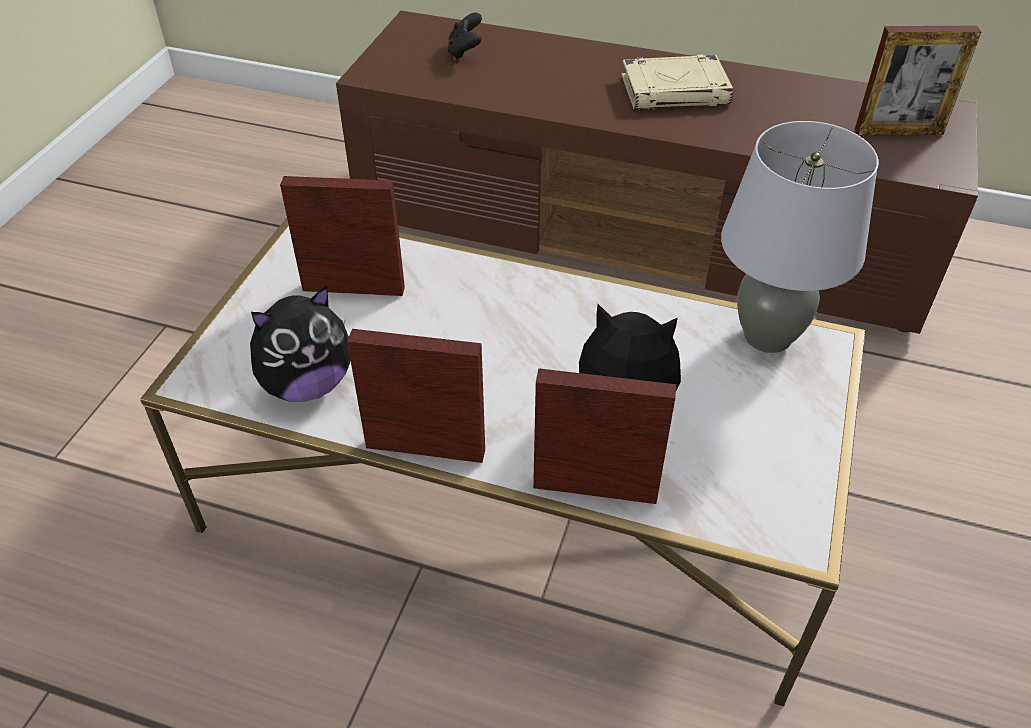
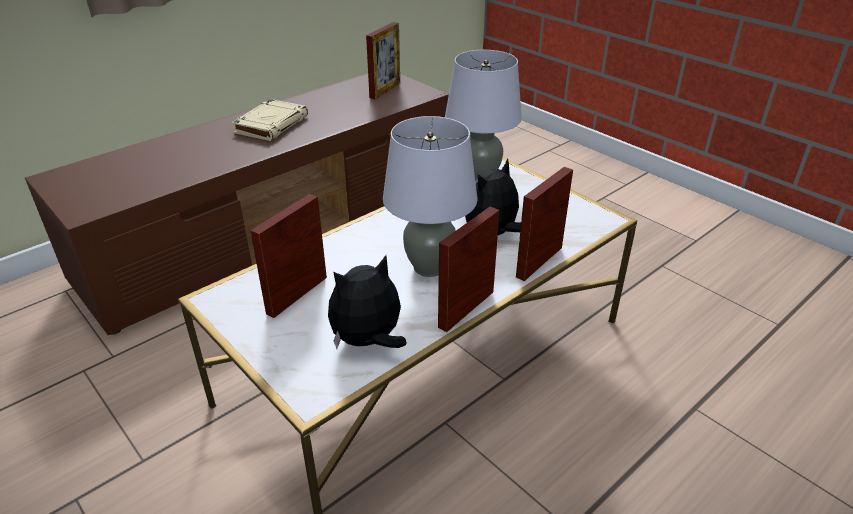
camera: 60 degrees left, 10 degrees down
(307, 384) = (368, 341): plush toy -> plush toy turned 120 degrees counterclockwise
(465, 52) = (121, 170): black game controller -> none
(491, 377) = (430, 267): none -> grey table lamp

